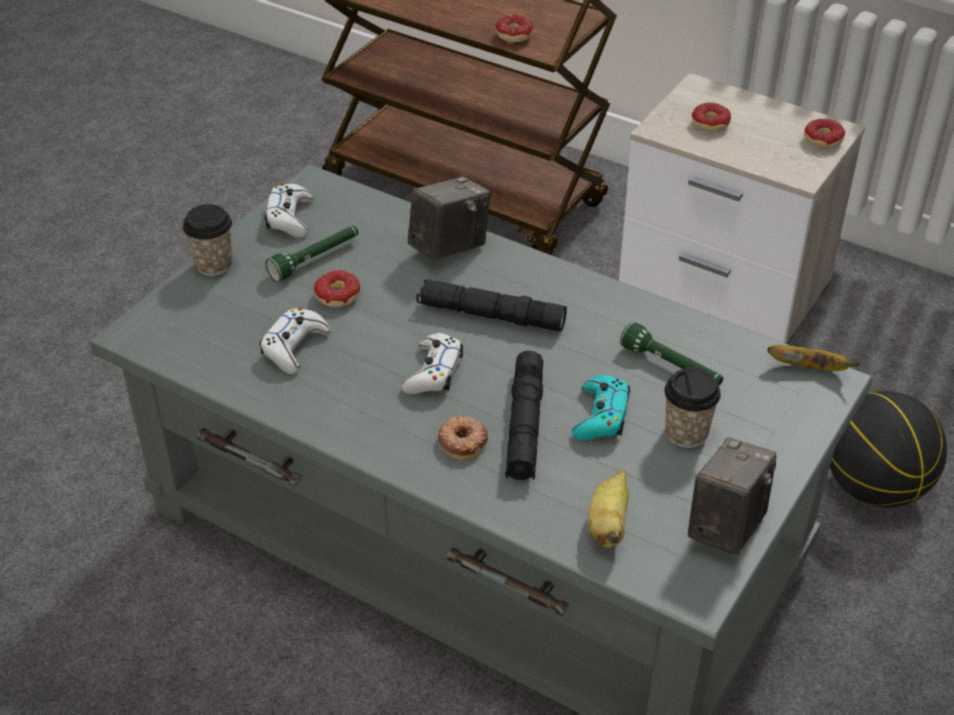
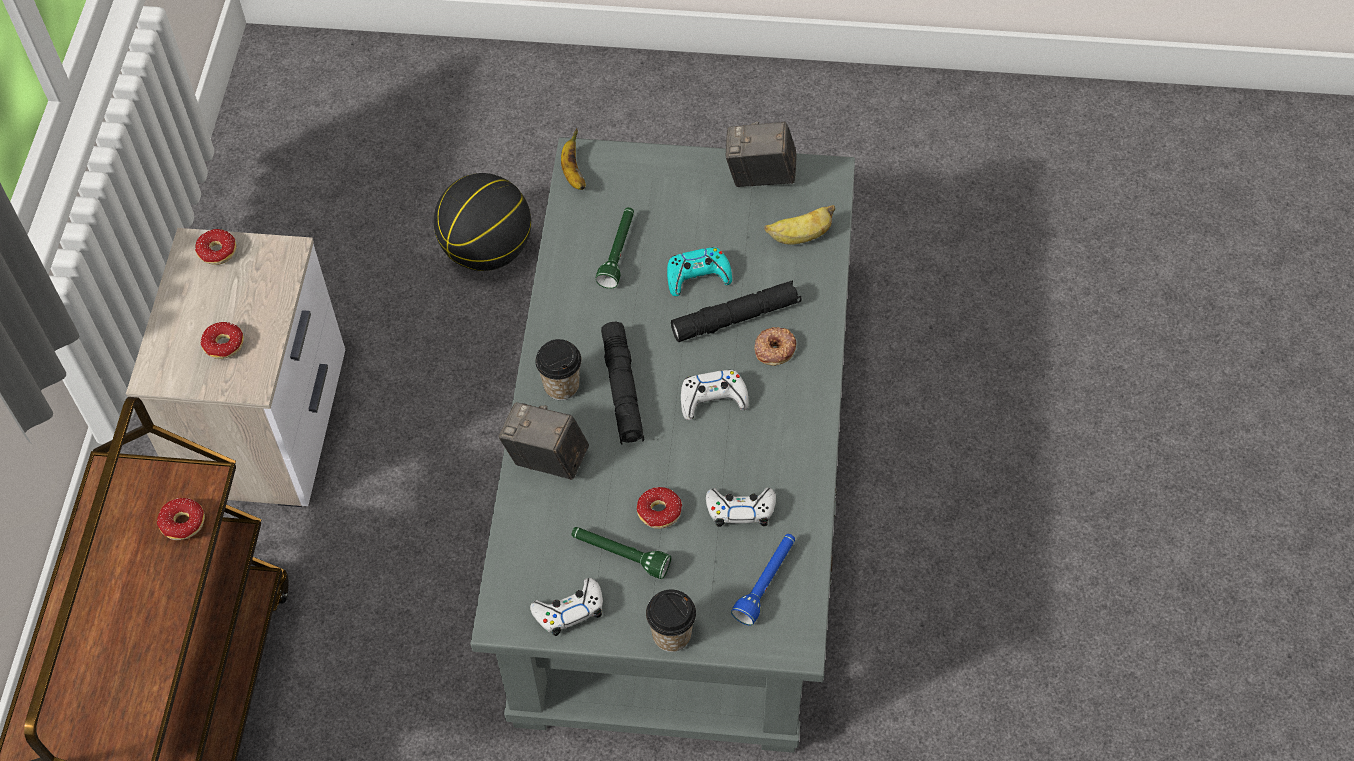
camera: 115 degrees left, 15 degrees up
(207, 337) = (766, 582): none -> blue flashlight
(686, 433) = (685, 222): cup -> cup (561, 386)

